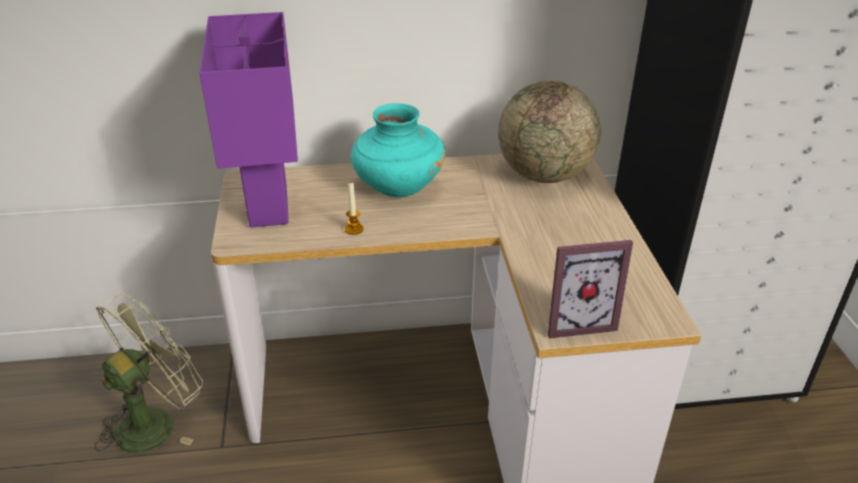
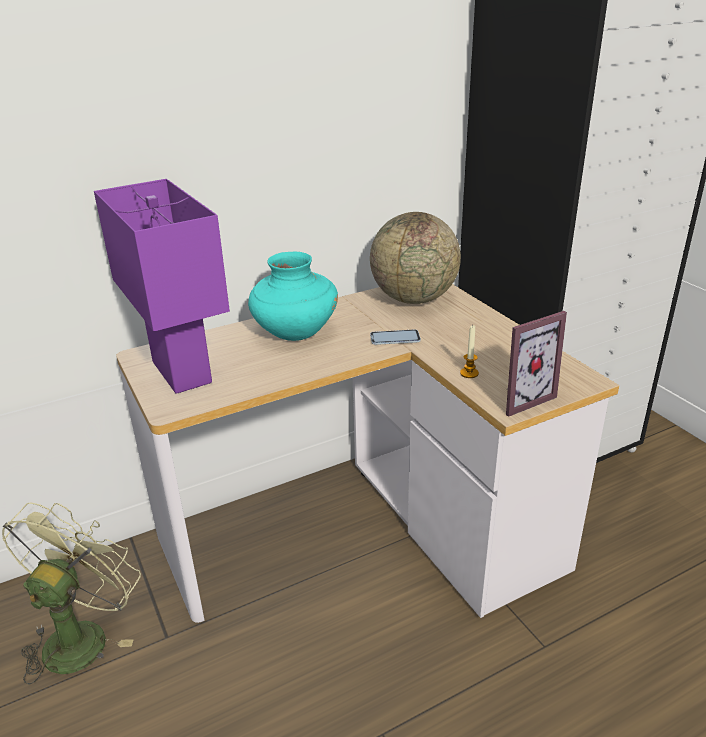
camera: 20 degrees left, 5 degrees down
(354, 229) = (278, 373): candle -> candle (469, 373)
(492, 217) = (395, 338): none -> phone

